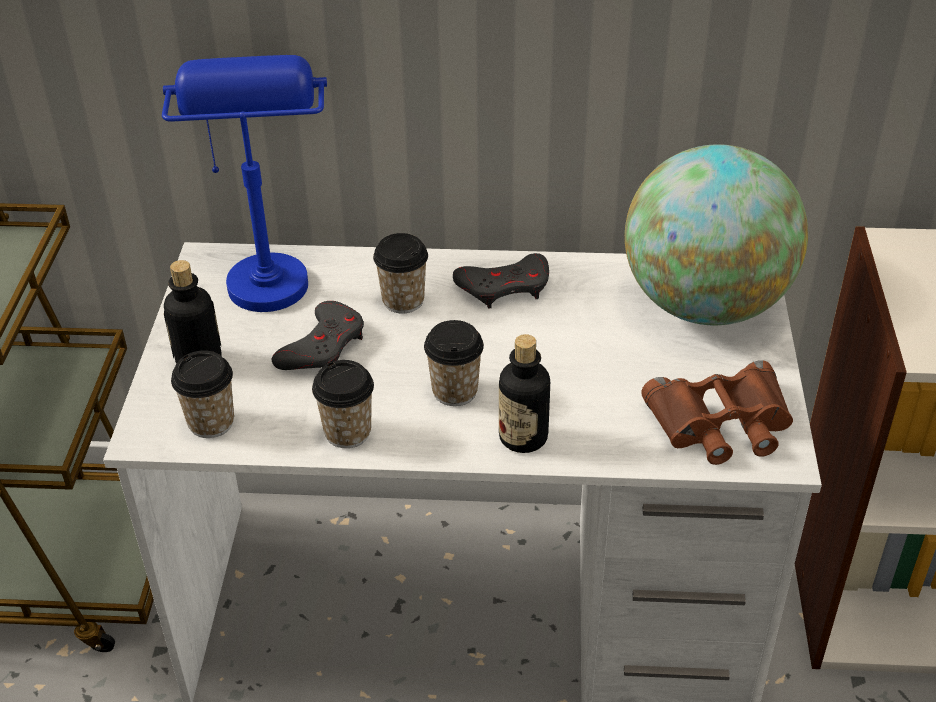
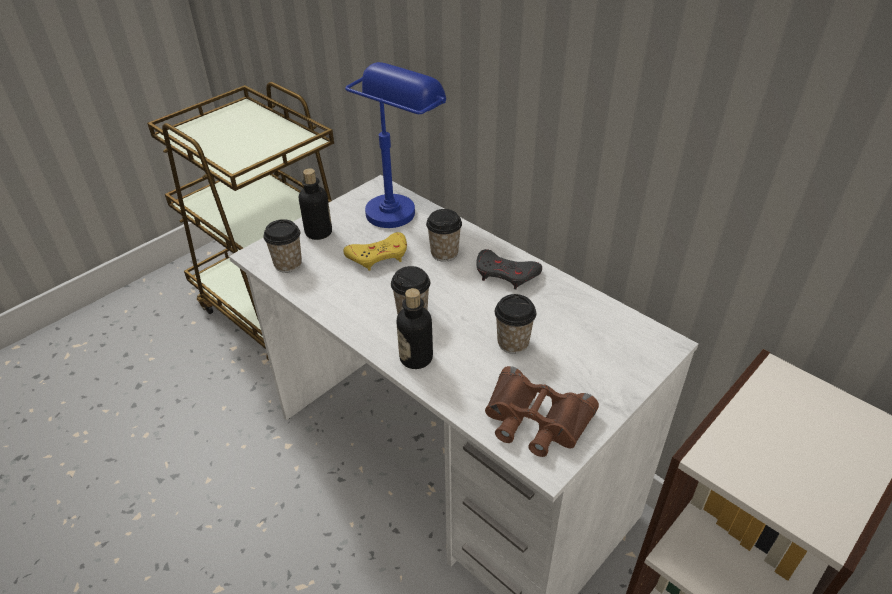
camera: 40 degrees right, 0 degrees up
(323, 346) = (379, 256): grey game controller -> yellow game controller
(347, 432) = (337, 304): cup -> cup (513, 343)
(705, 304) = (612, 346): globe -> none

